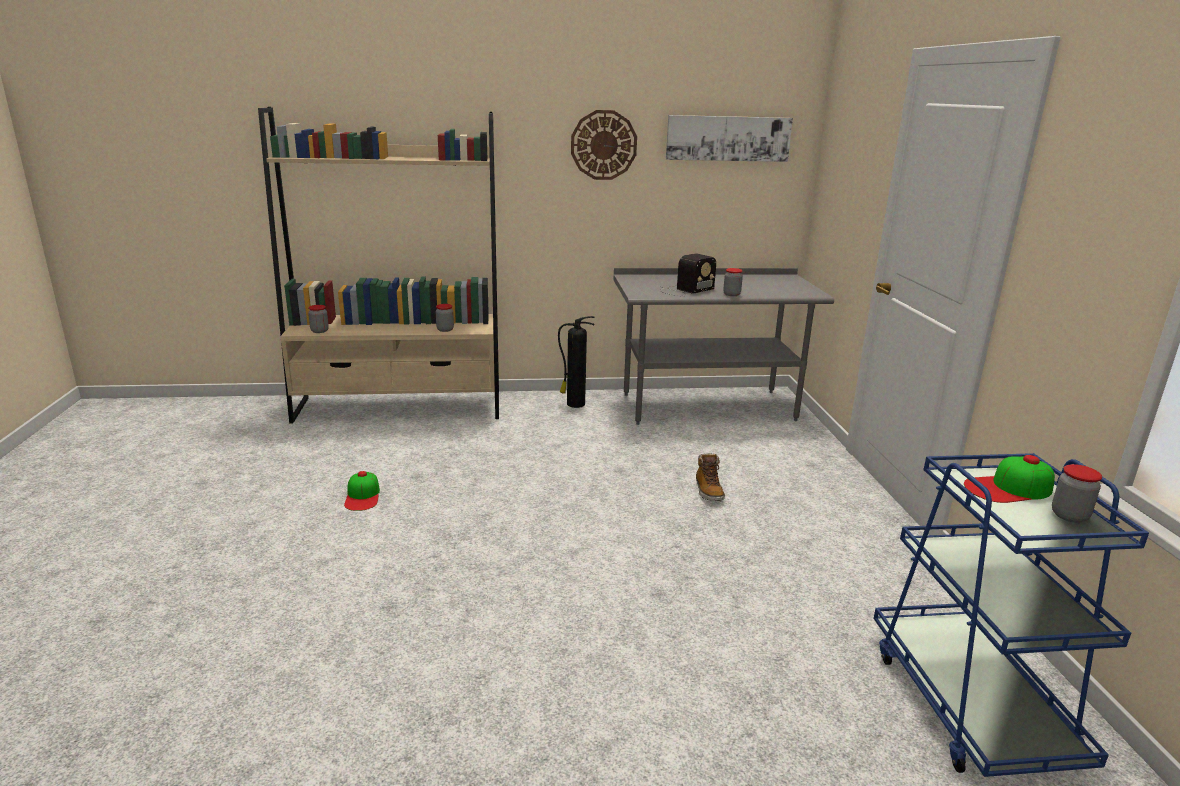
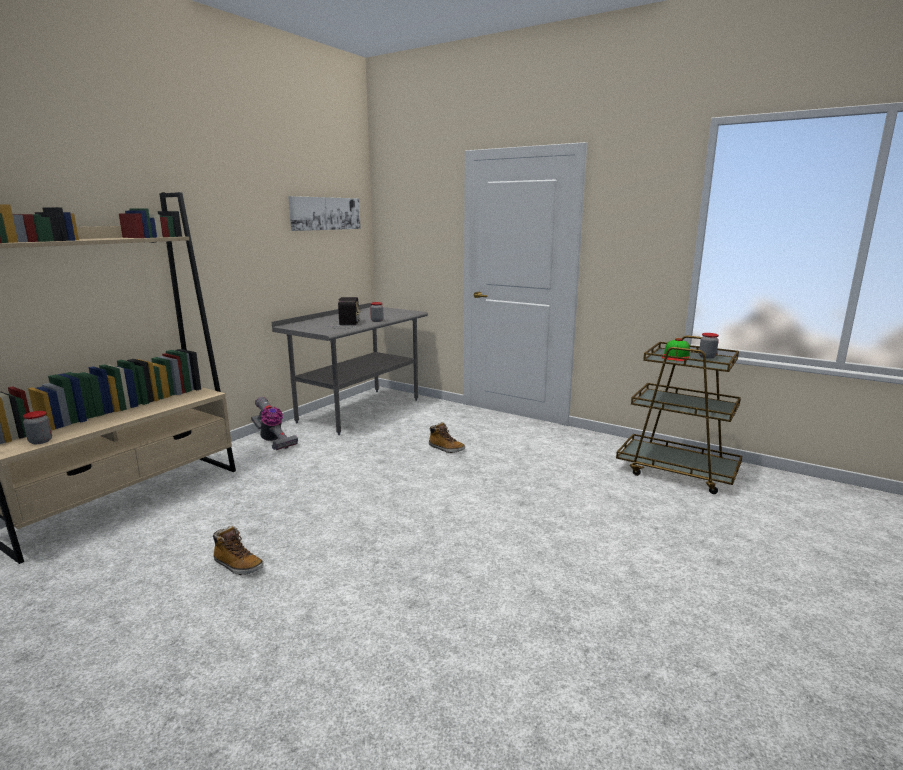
camera: 50 degrees left, 5 degrees down
(363, 496) = (237, 565): cap -> boot
(445, 329) = (175, 402): jar -> none
(574, 404) = (273, 440): fire extinguisher -> vacuum cleaner
(603, 145) = (248, 221): wall clock -> none
(970, 703) = (677, 472): blue cart -> brown cart

